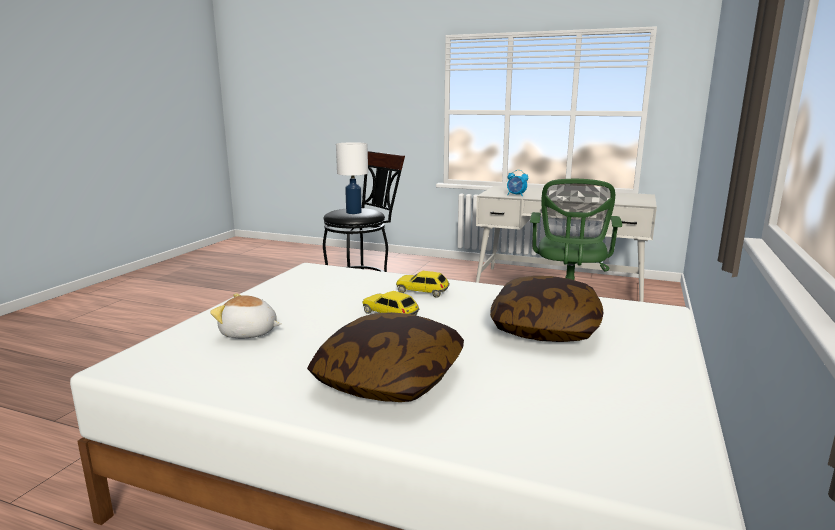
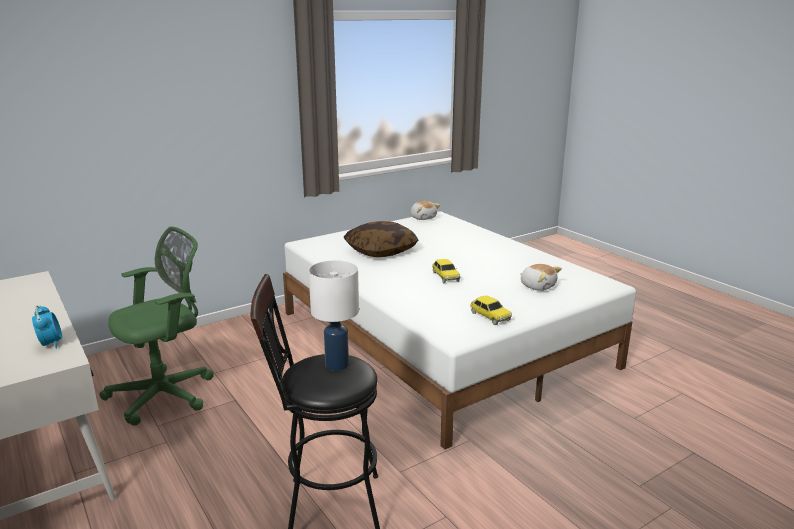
camera: 145 degrees left, 5 degrees up
(389, 379) = (484, 250): pillow -> none
(423, 292) = (402, 286): toy car -> toy car (490, 316)
(683, 455) = (423, 218): none -> plush toy

